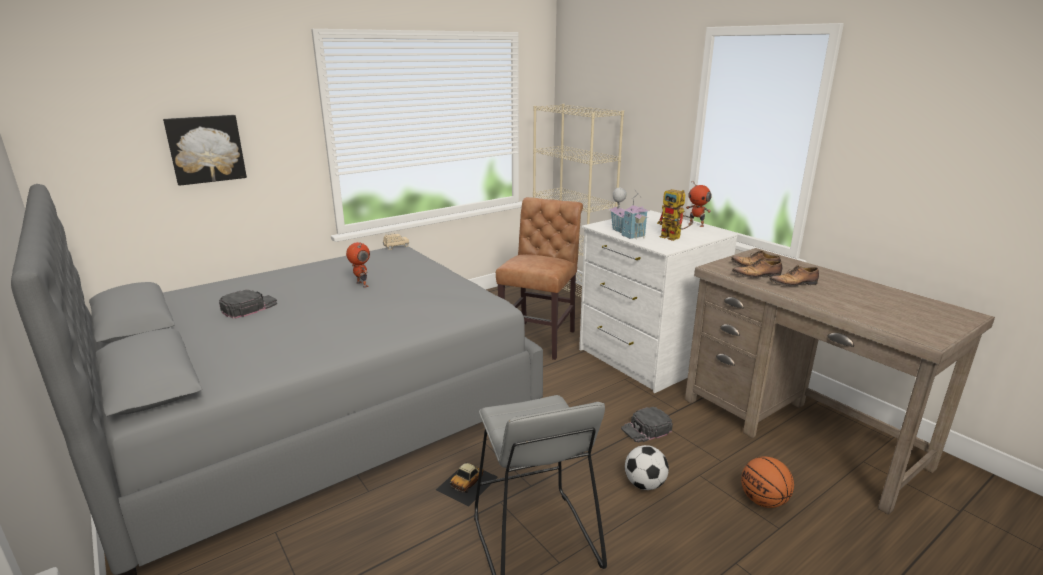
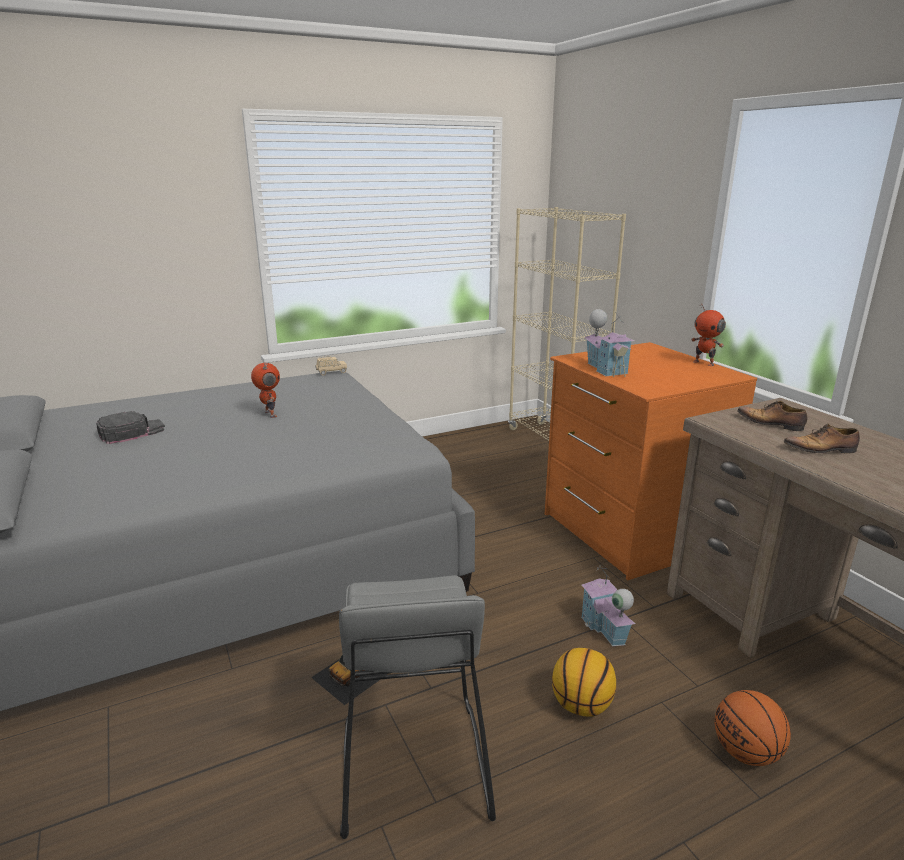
camera: 10 degrees right, 0 degrees up
(206, 149) = (114, 247): picture -> none
(540, 338) = (499, 495): brown chair -> none
(644, 484) = (581, 705): football -> basketball
(645, 357) = (628, 531): white dresser -> orange dresser
(646, 429) = (604, 628): black cap -> toy house
(674, 238) = (666, 378): toy robot -> none
(757, 276) = (769, 435): shoe -> none

